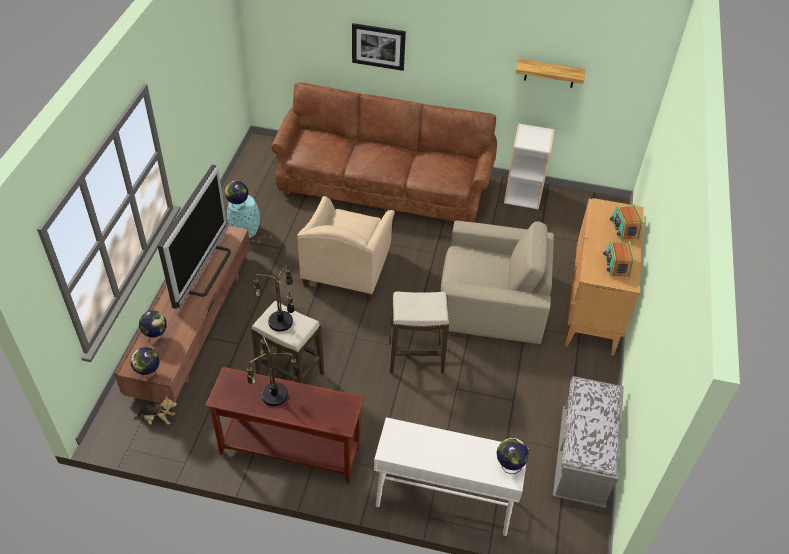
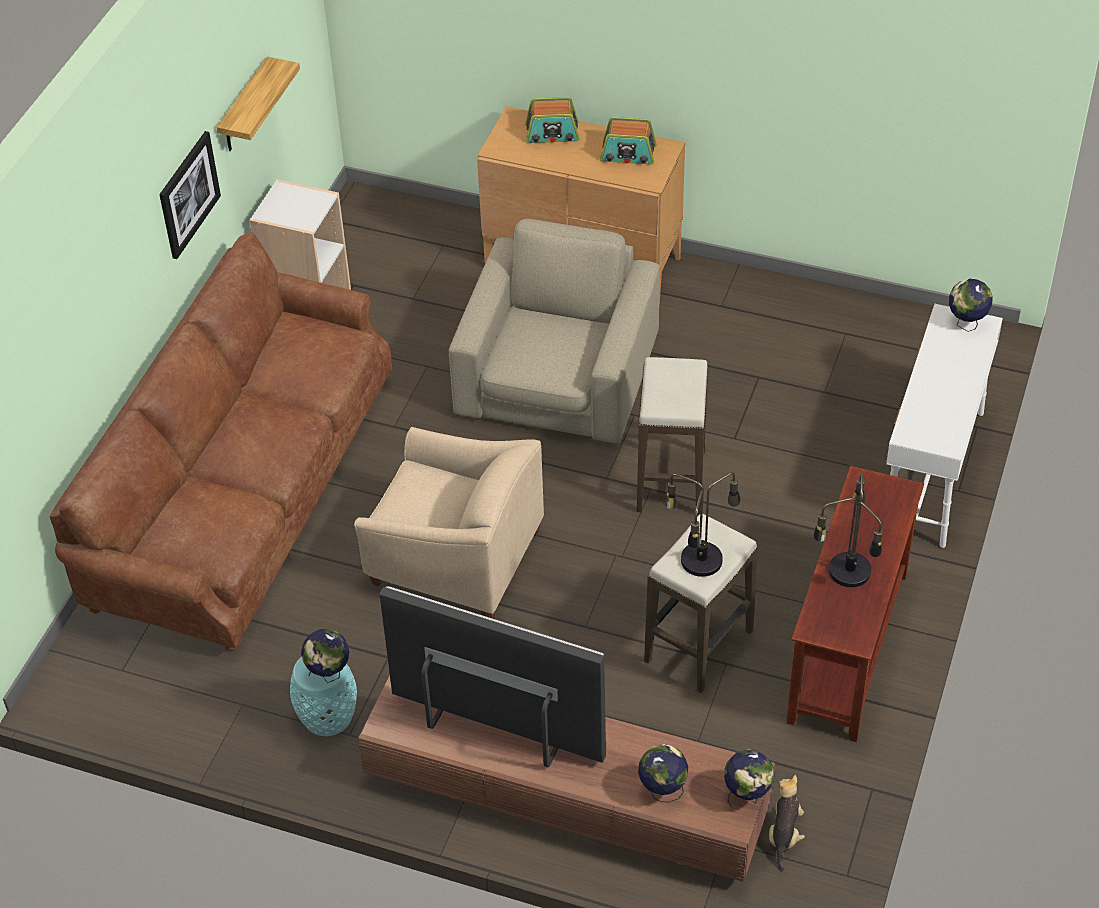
camera: 80 degrees left, 0 degrees up
(378, 46) = (97, 314): picture -> picture (188, 194)
(582, 459) = (860, 320): grey bench -> none

